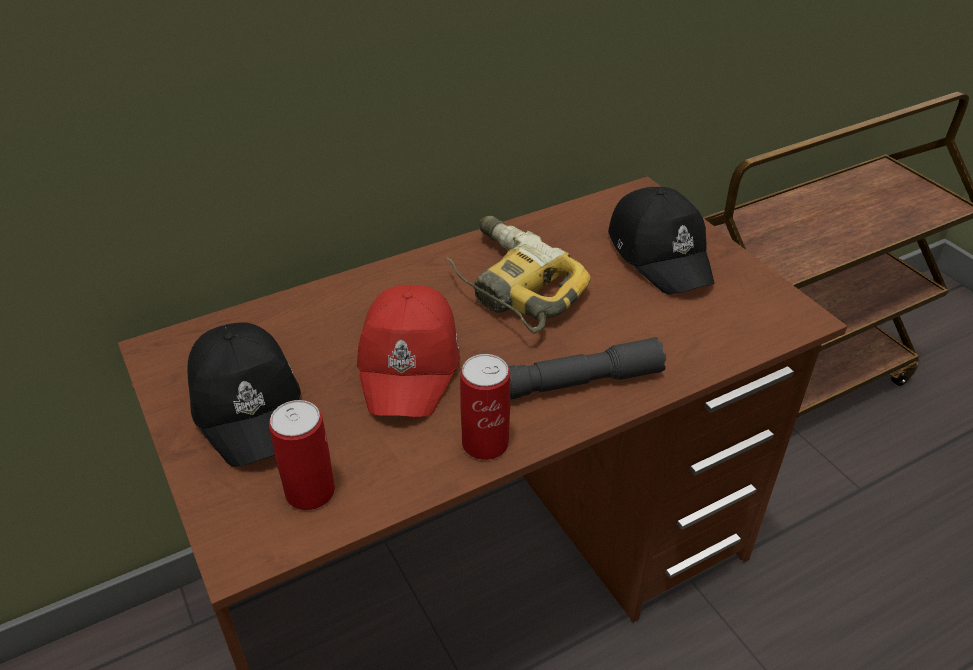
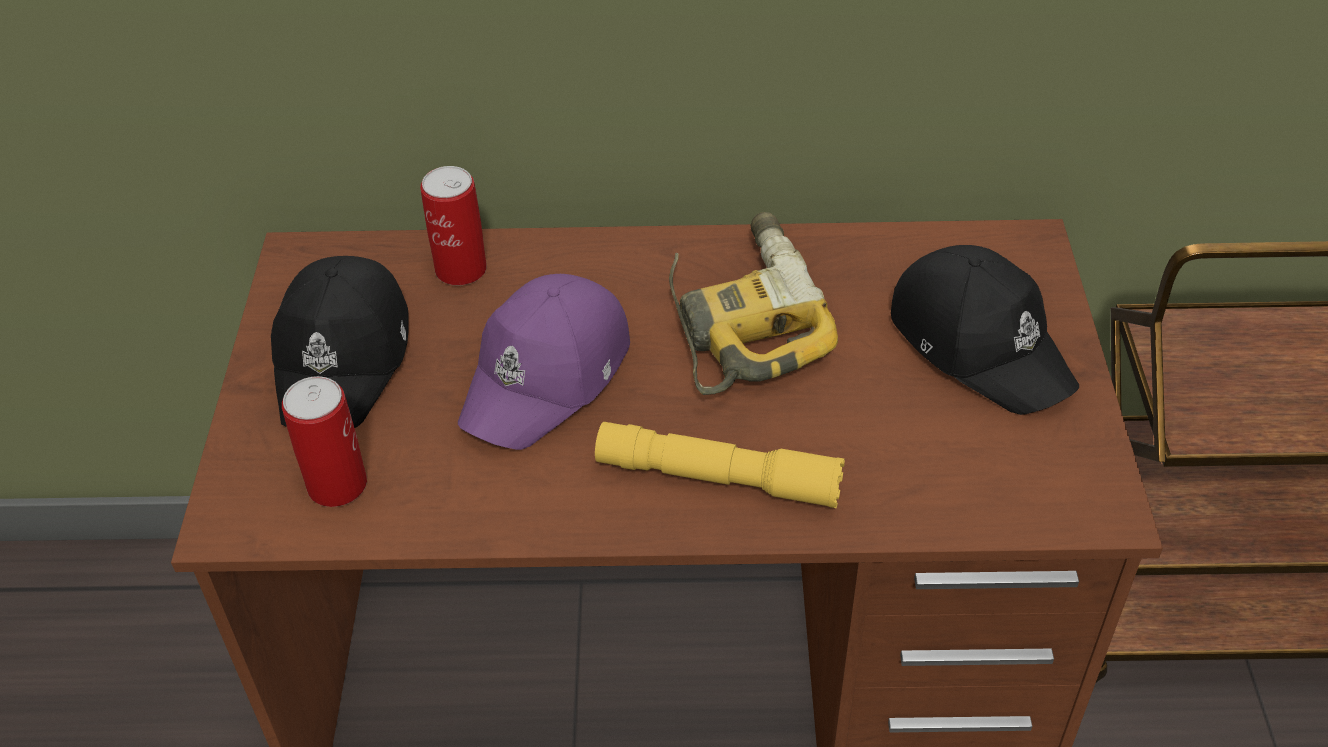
camera: 30 degrees right, 5 degrees up
(411, 363) = (548, 376): red cap -> purple cap
(485, 443) = (557, 509): can -> can (461, 269)
(574, 383) = (718, 478): grey flashlight -> yellow flashlight
(661, 253) = (980, 343): black cap -> black cap turned 45 degrees counterclockwise

